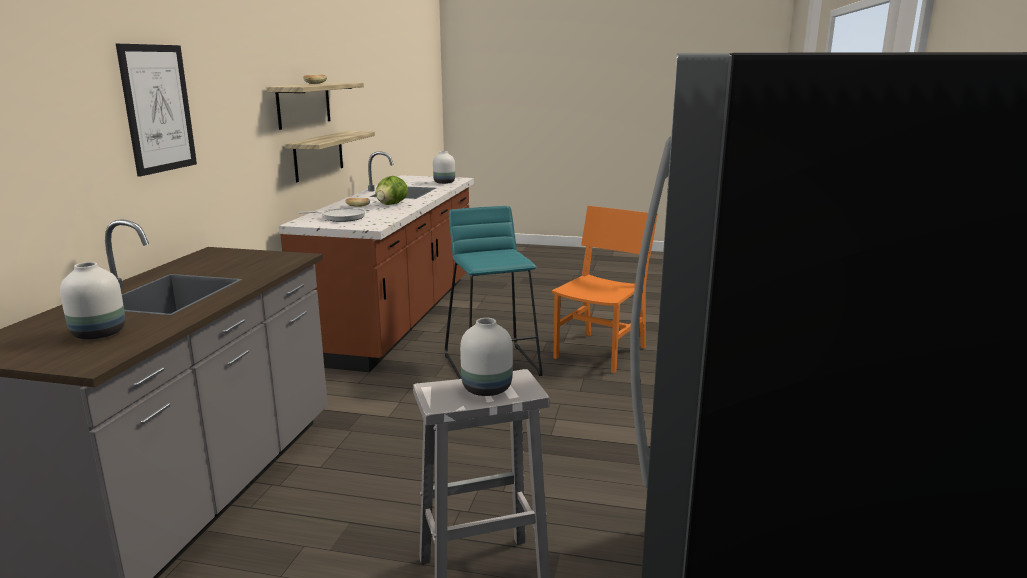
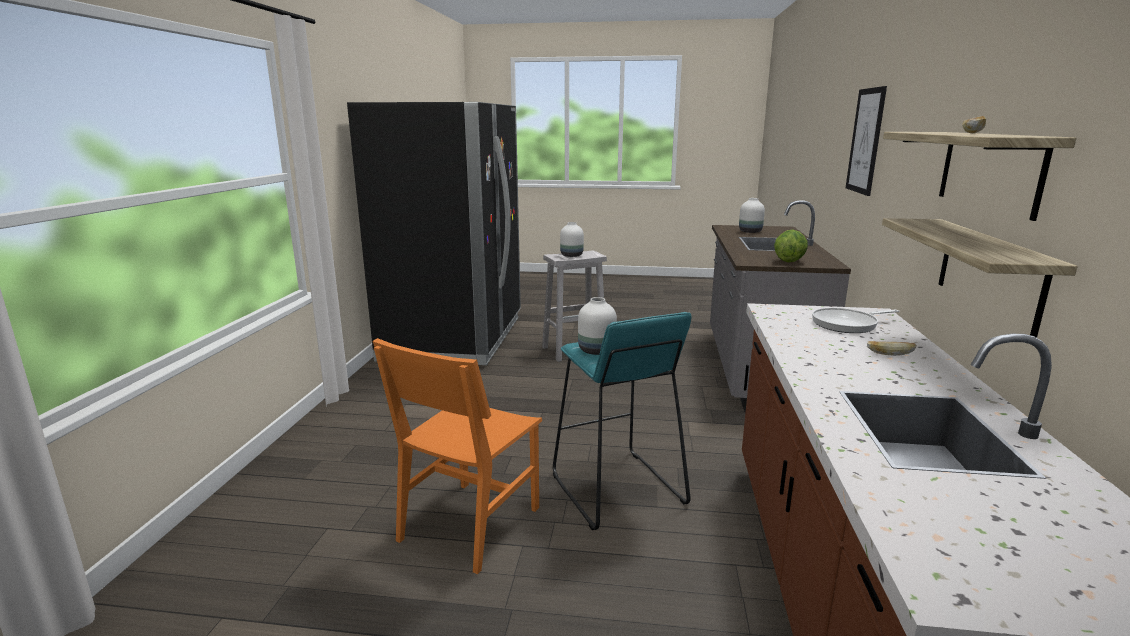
camera: 175 degrees right, 0 degrees up
(391, 204) = (845, 364): lettuce -> lettuce (789, 261)
(443, 182) = (939, 523): white vase -> white vase (597, 351)

